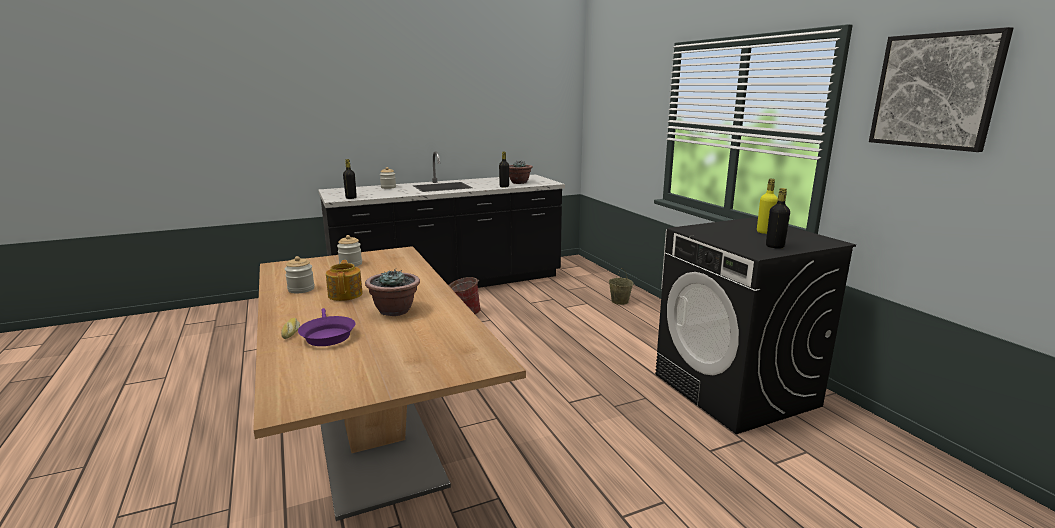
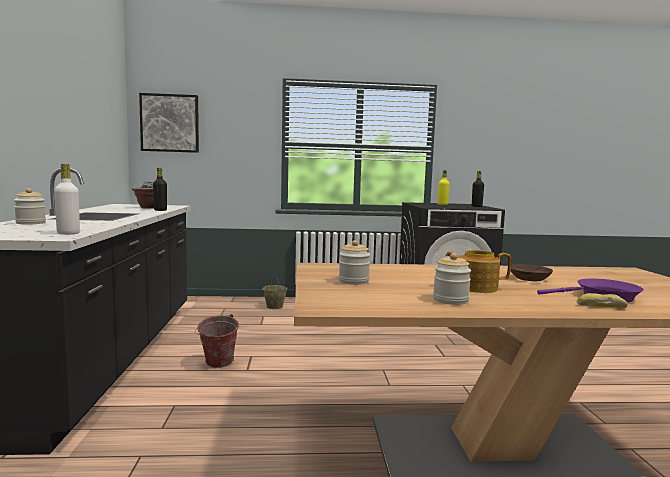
camera: 70 degrees left, 10 degrees down
(351, 198) = (68, 233): black bottle -> white bottle
(395, 311) = (528, 279): potted plant -> brown bowl
(935, 91) = (486, 123): picture -> picture (170, 123)

